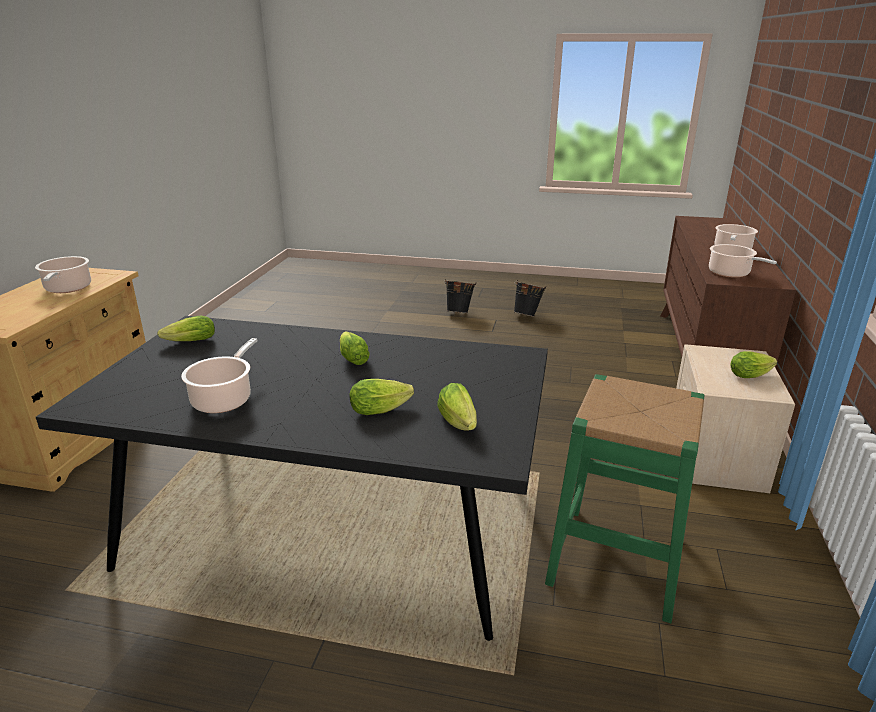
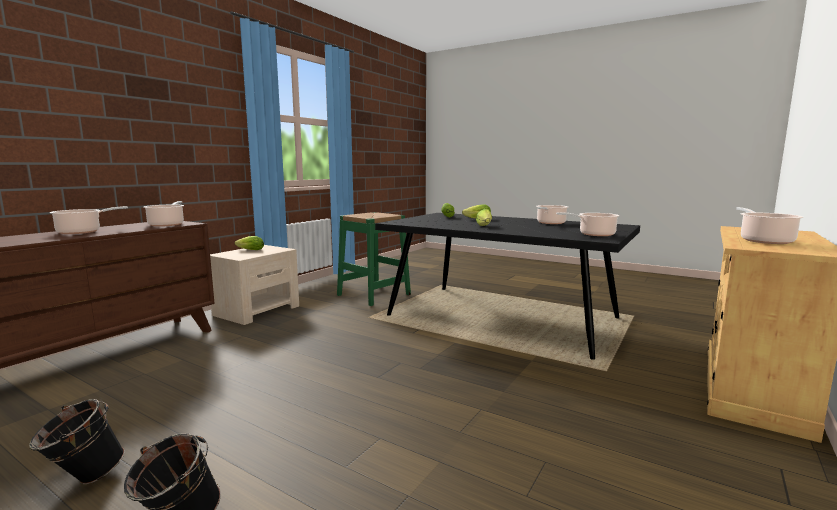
camera: 160 degrees left, 15 degrees down
(188, 342) = (594, 234): lettuce -> cooking pot

